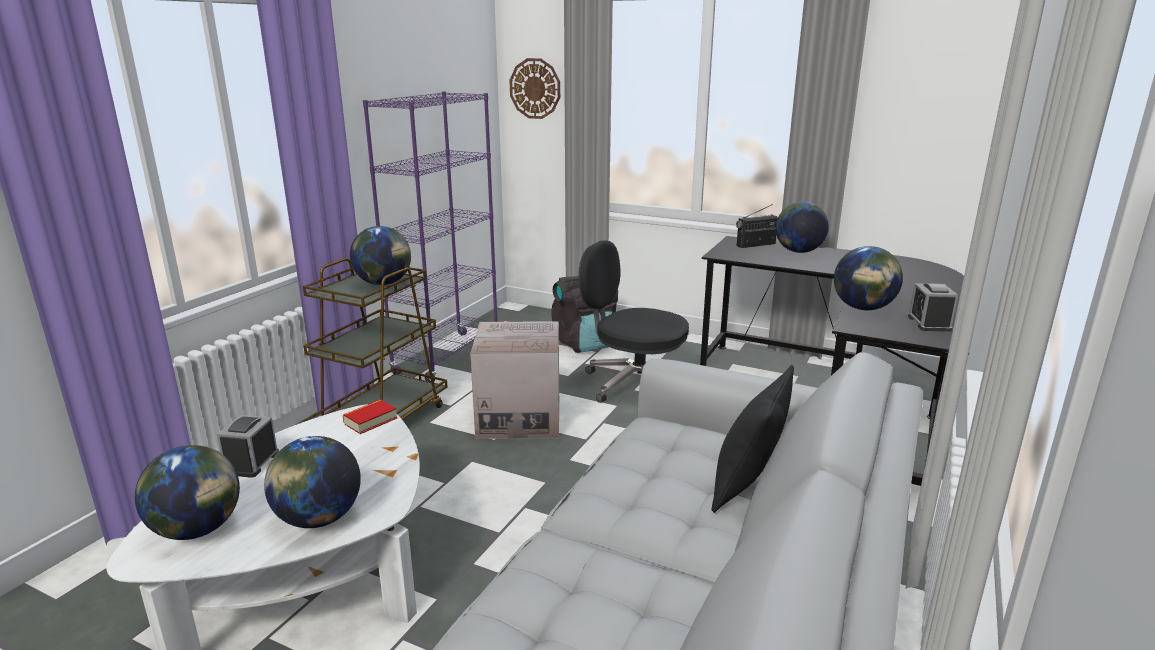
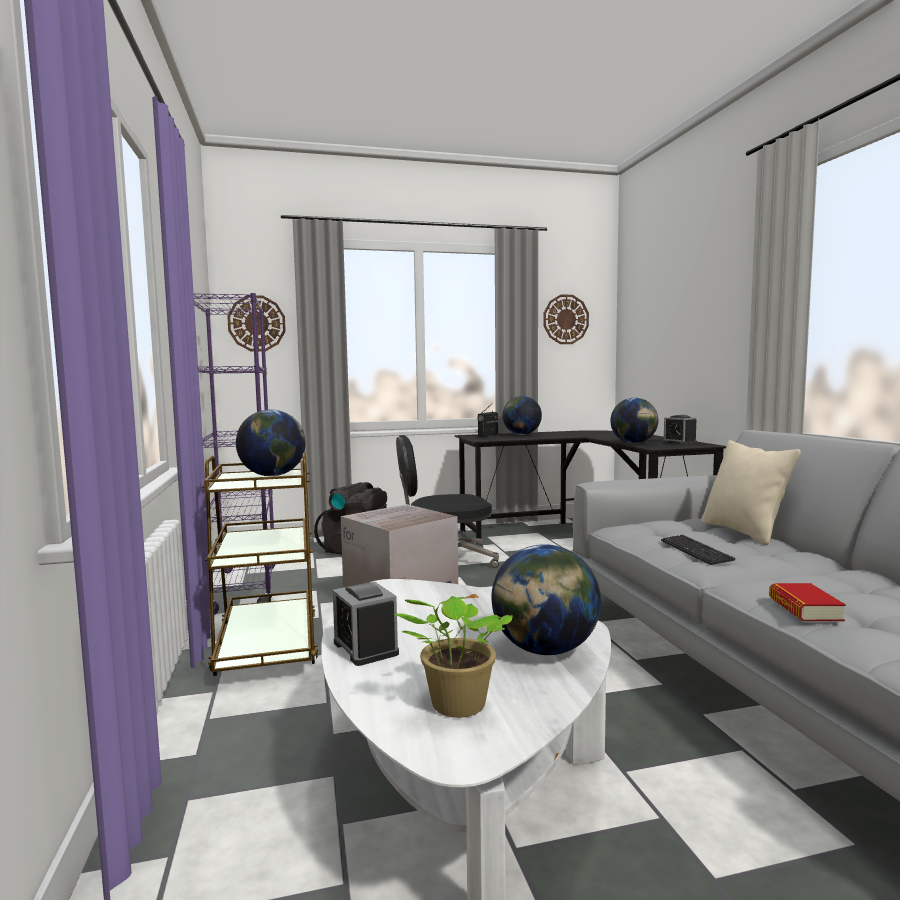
camera: 40 degrees left, 15 degrees down
(198, 529) = (455, 706): globe -> potted plant
(370, 421) = (403, 589): book -> book (804, 609)
(623, 486) = (695, 551): none -> keyboard
(747, 485) = (743, 532): black pillow -> beige pillow
(916, 92) = (565, 319): none -> wall clock

